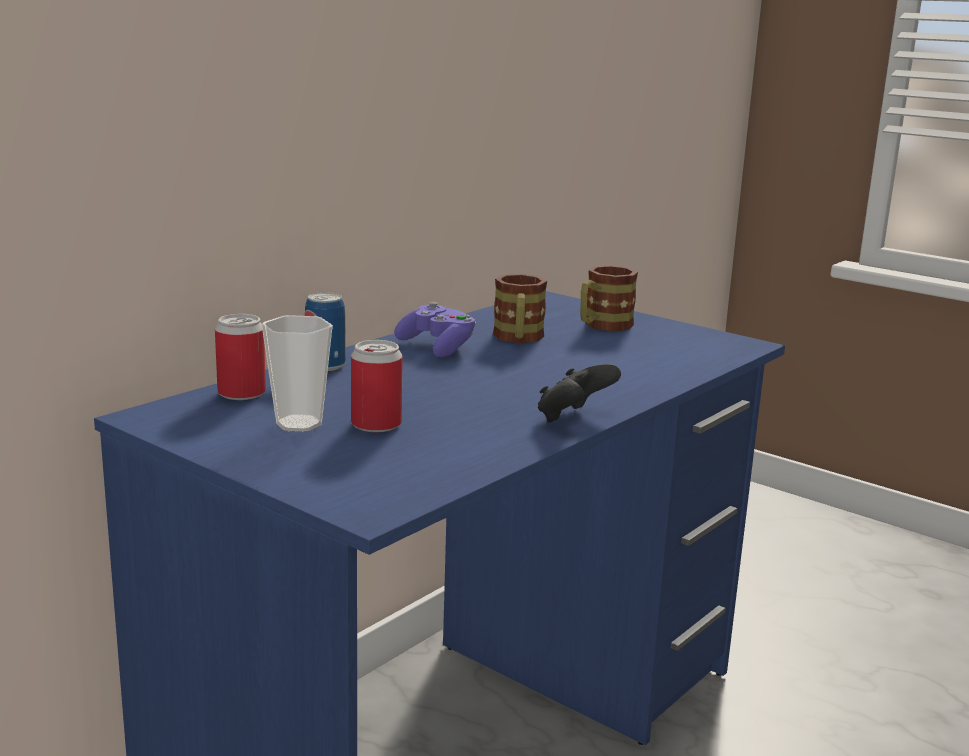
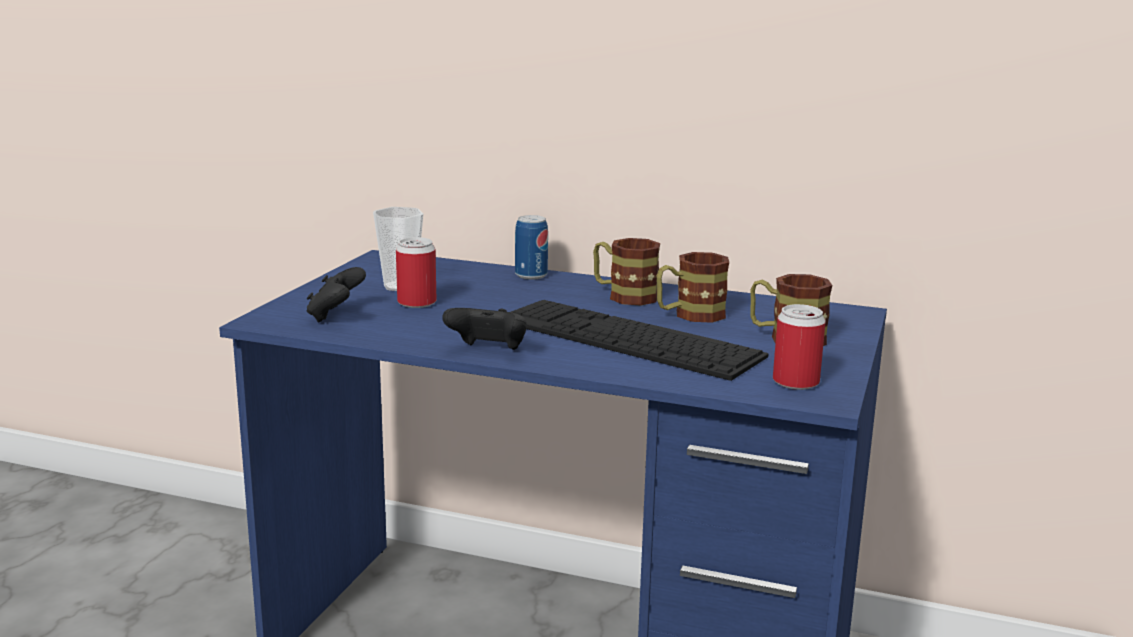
camera: 70 degrees right, 0 degrees up
(241, 393) = (446, 267): can -> can (795, 382)
(390, 468) = (335, 316): none -> black game controller
(437, 347) = (624, 295): purple game controller -> mug
(570, 367) = (627, 338): none -> keyboard

